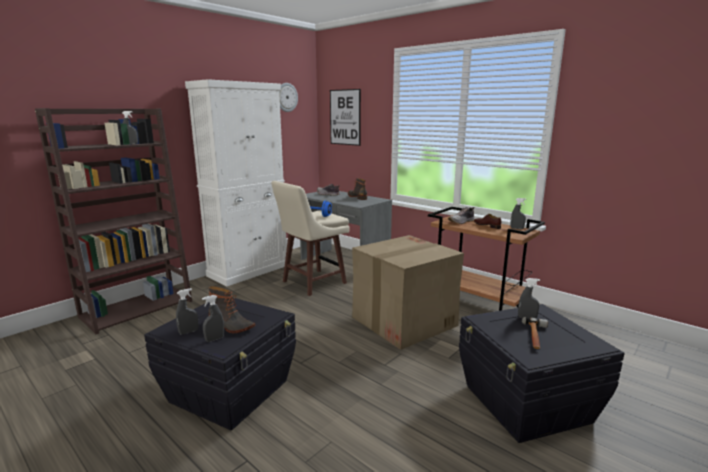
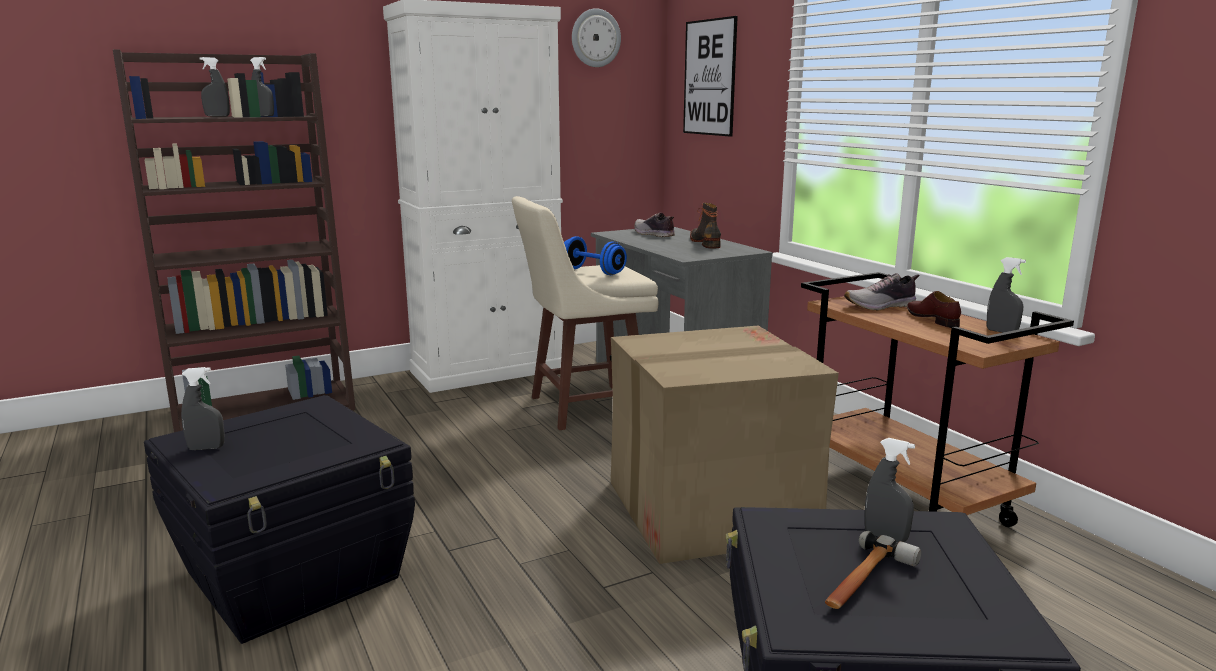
camera: 20 degrees right, 0 degrees up
(214, 339) = (231, 467): grey spray bottle -> grey spray bottle (217, 116)
(230, 326) = (279, 449): boot -> none

